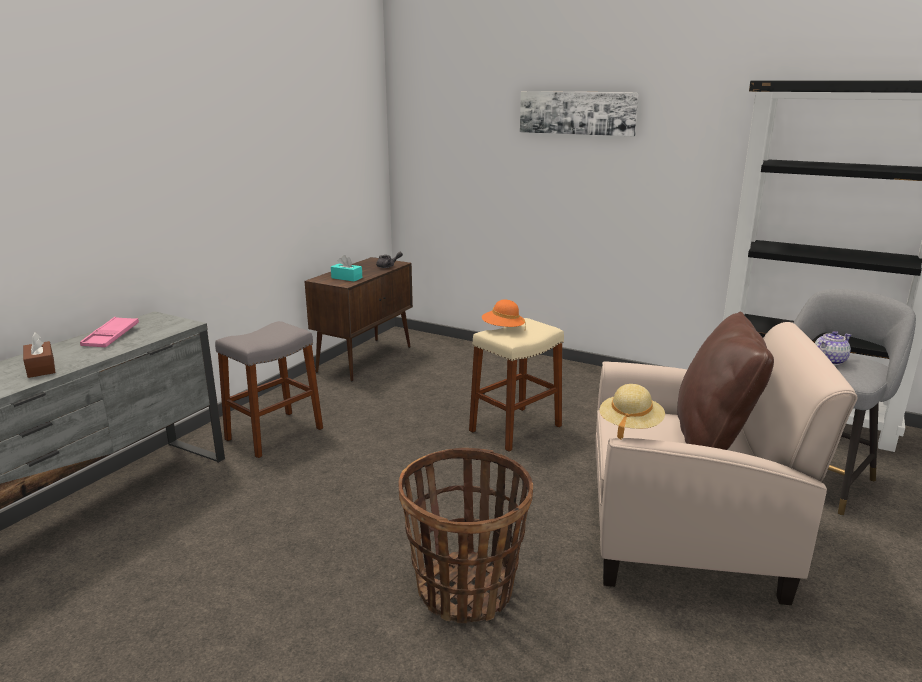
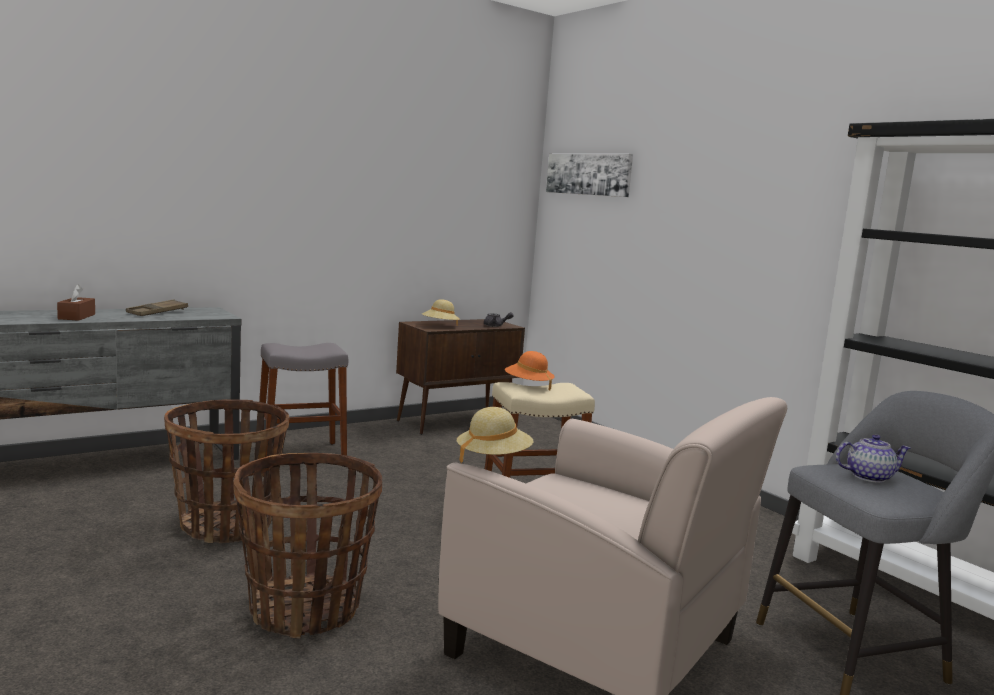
camera: 25 degrees right, 10 degrees down
(111, 336) = (157, 312): pink tray -> brown tray
(303, 534) = (227, 525): none -> basket
(347, 278) = (440, 326): turquoise tissue box -> beige hat
(577, 113) = (706, 174): picture -> picture (588, 174)
(712, 440) = (627, 519): brown pillow -> none

